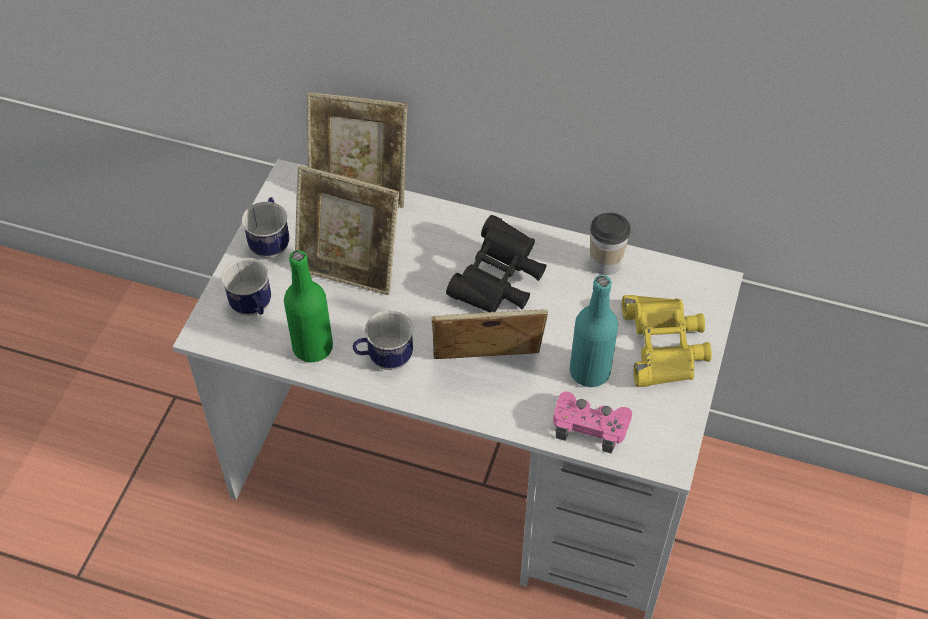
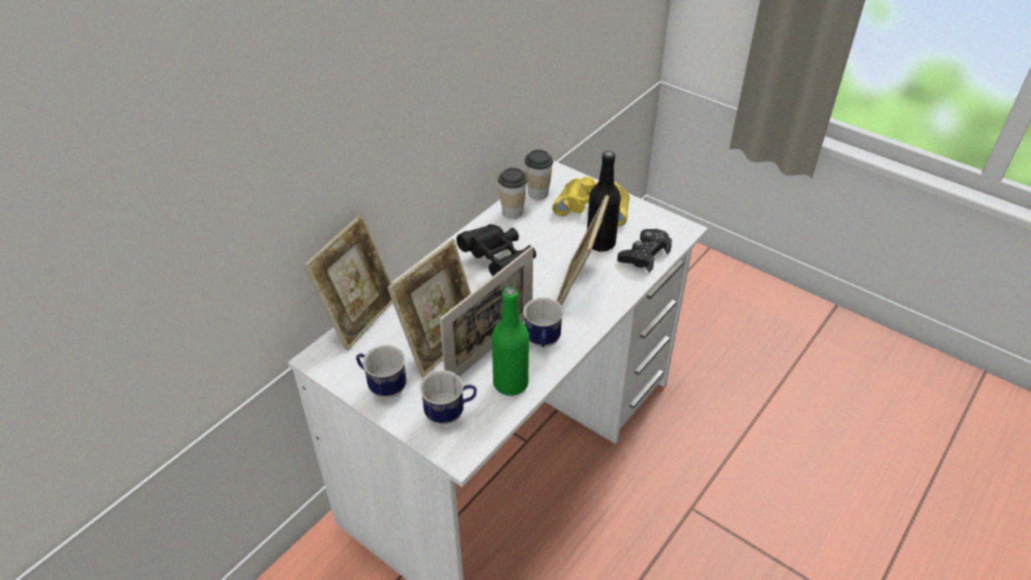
camera: 70 degrees left, 10 degrees down
(357, 314) = (490, 349): none -> picture frame
(589, 372) = (600, 243): turquoise bottle -> black bottle
(590, 425) = (644, 255): pink game controller -> black game controller
(658, 278) = (538, 193): none -> cup

